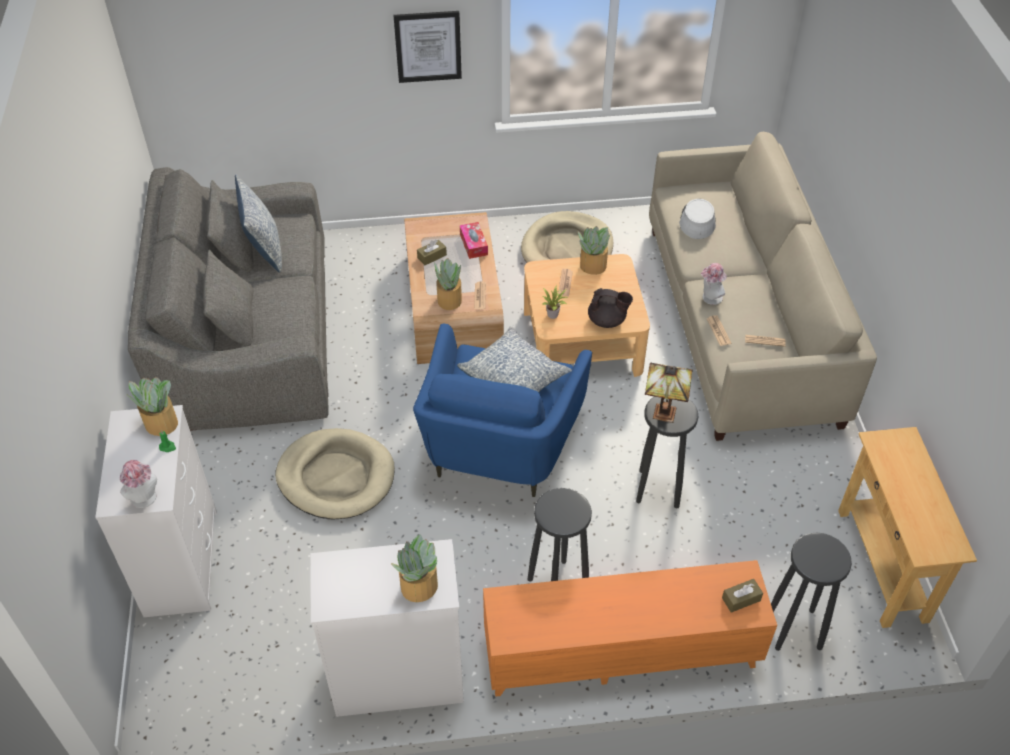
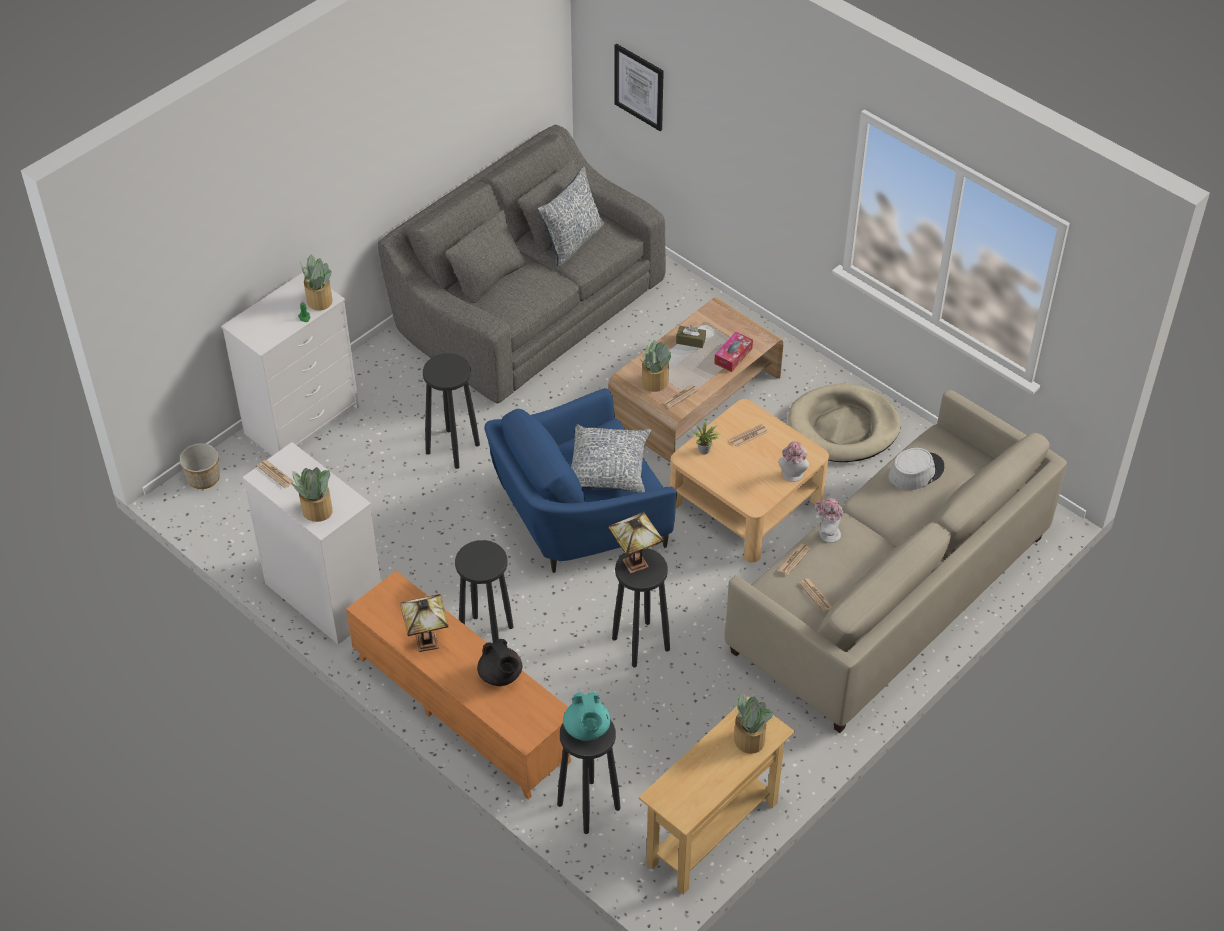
camera: 50 degrees right, 0 degrees up
(145, 499) = (255, 337): hat -> hat (792, 476)
(156, 686) = (203, 478): none -> planter
(336, 477) = (453, 448): beige dog bed -> black stool
(337, 592) = (275, 474): none -> newspaper
(428, 46) = (792, 157): picture -> picture (639, 87)
(590, 617) = (428, 643): none -> table lamp
(592, 266) = (788, 440): potted plant -> potted plant (749, 739)
(607, 321) = (735, 487): black teapot -> black teapot (501, 676)
(741, 599) = (528, 721): brown tissue box -> none
(818, 555) = (587, 729): none -> turquoise teapot

